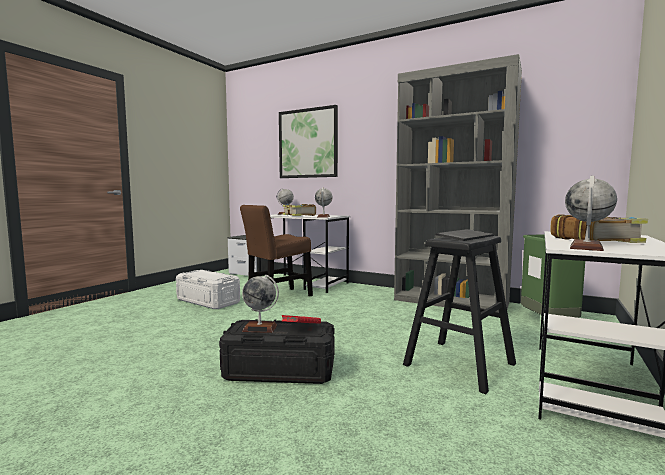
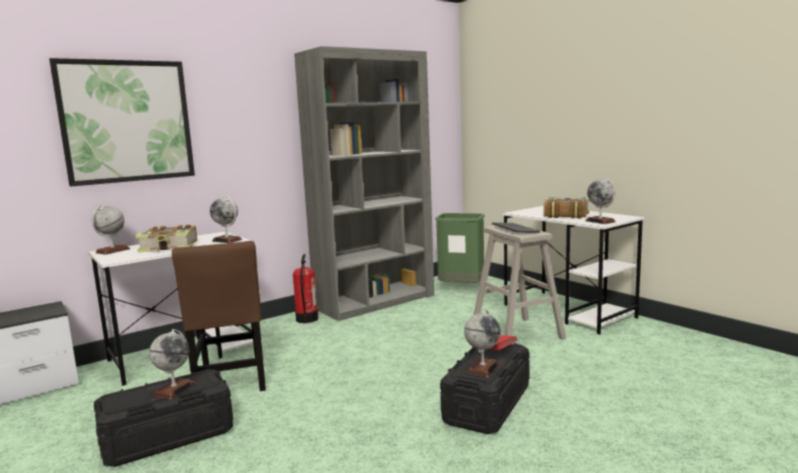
camera: 65 degrees left, 5 degrees up
(208, 276) = (174, 389): none -> globe
(208, 301) = (167, 437): white storage box -> black storage box
(385, 292) = (307, 319): none -> fire extinguisher
(459, 364) = (516, 334): black stool -> beige stool

